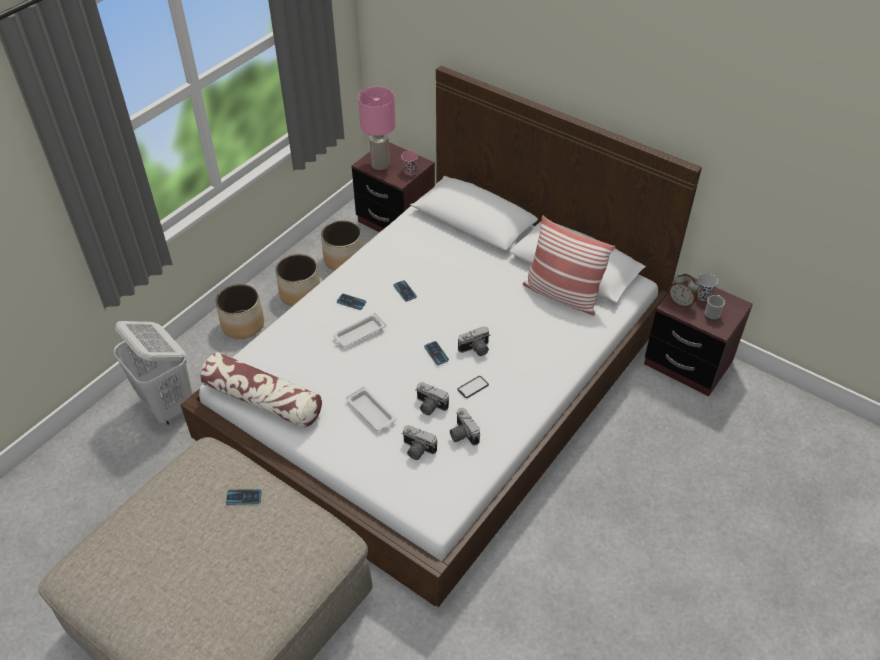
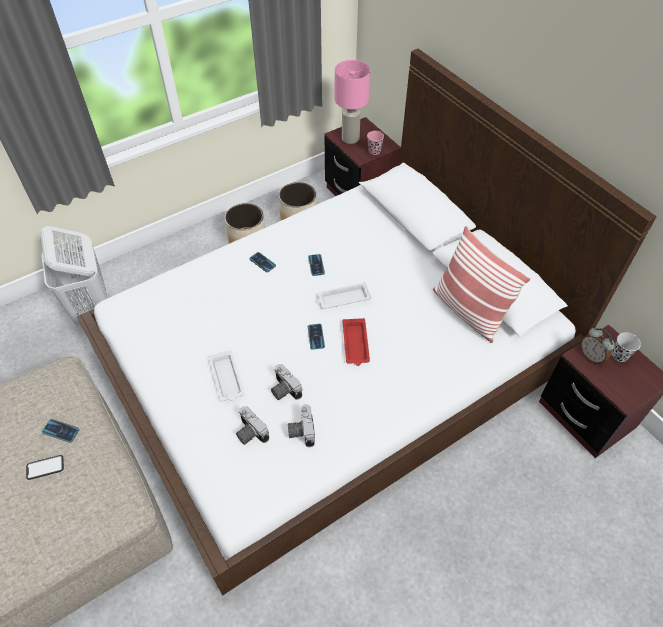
camera: 20 degrees right, 5 degrees up
(243, 324) = (187, 254): planter -> none
(263, 400) = (138, 335): pillow -> none
(359, 333) = (253, 295): white tray -> white tray (343, 298)
(473, 387) = (335, 383): phone -> phone (45, 467)
(475, 350) = (355, 344): camera -> red tray
(712, 313) = (622, 378): mug -> none

